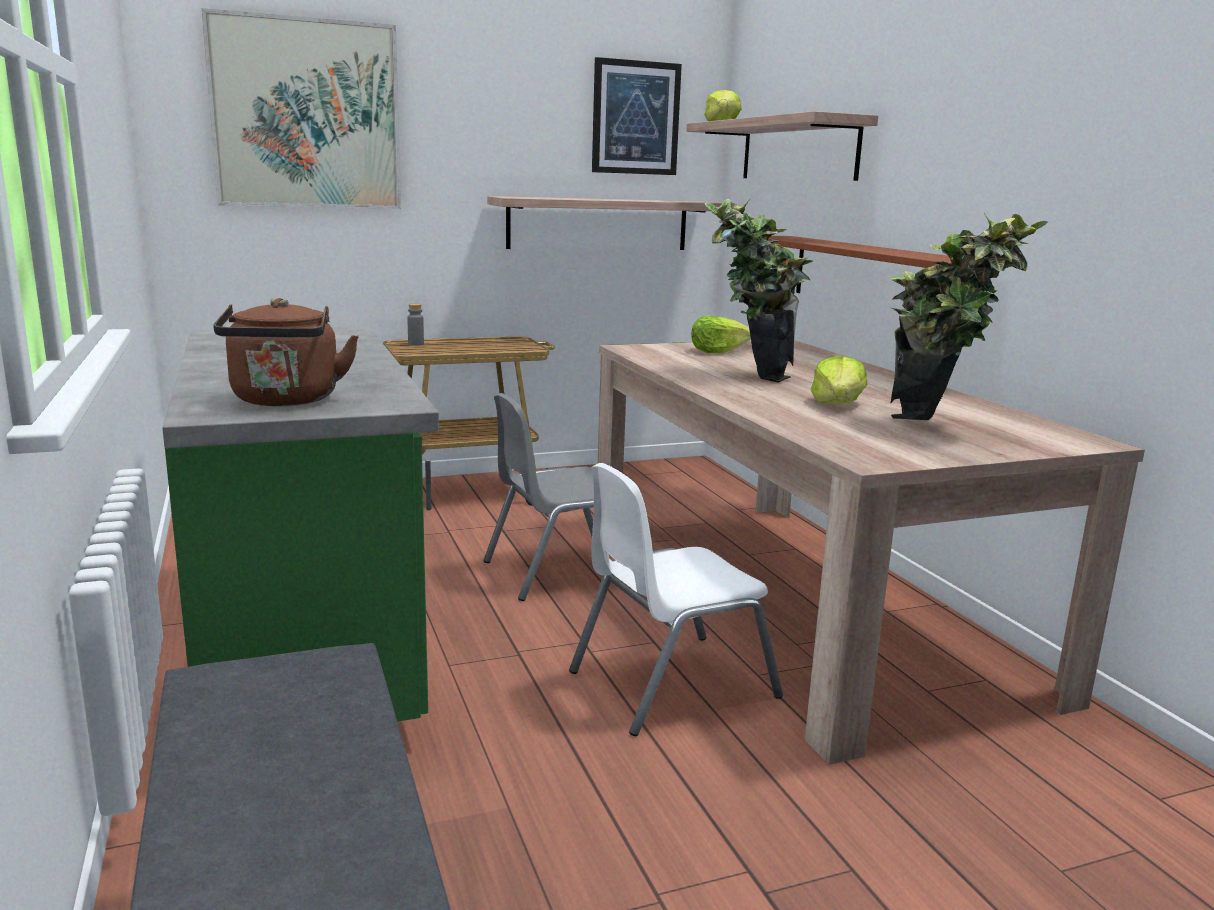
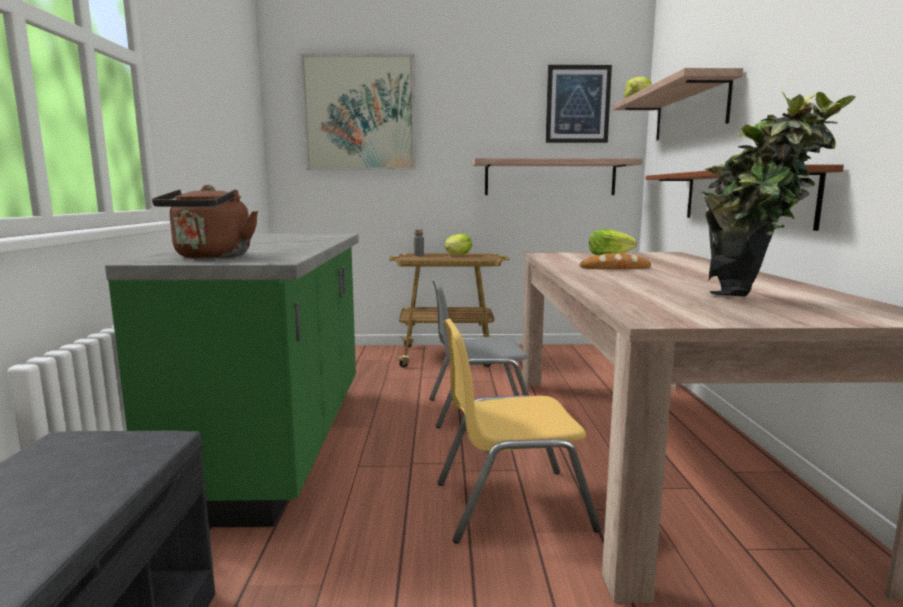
camera: 20 degrees right, 5 degrees down
(670, 683) = (511, 504): white chair -> yellow chair
(748, 376) = (615, 268): potted plant -> bread
(837, 404) = (670, 285): lettuce -> lettuce (457, 254)

